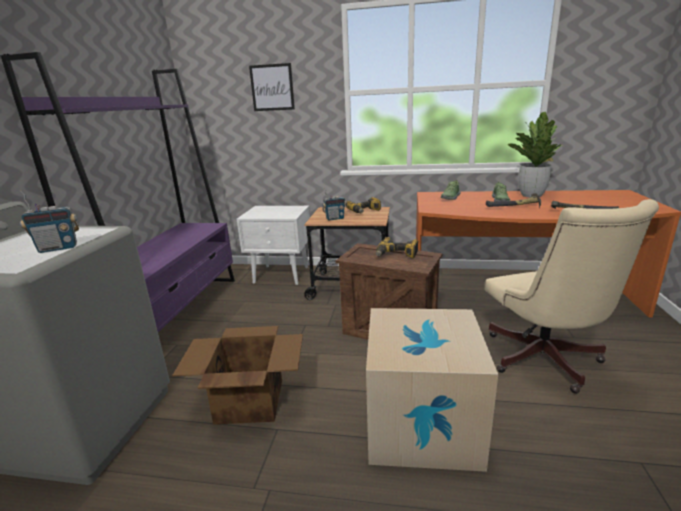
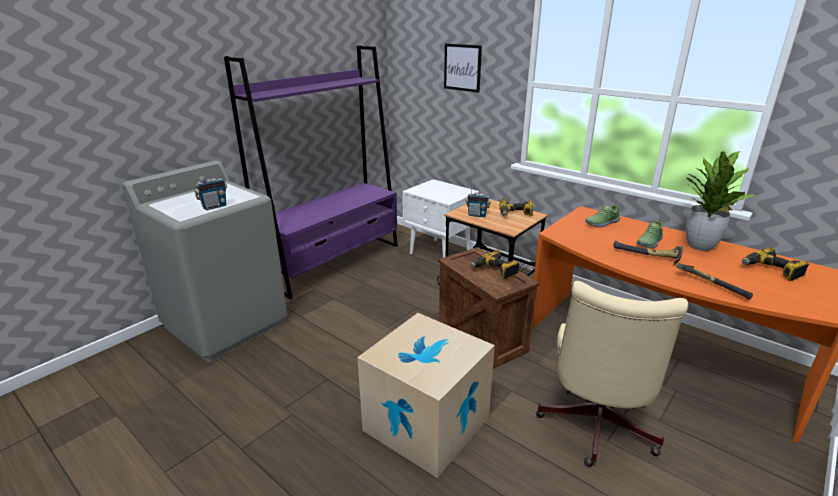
camera: 30 degrees right, 5 degrees up
(58, 248) = (214, 206): radio -> radio turned 45 degrees counterclockwise
(249, 400) = (327, 351): cardboard box -> none
(591, 197) = (771, 270): none -> power drill

